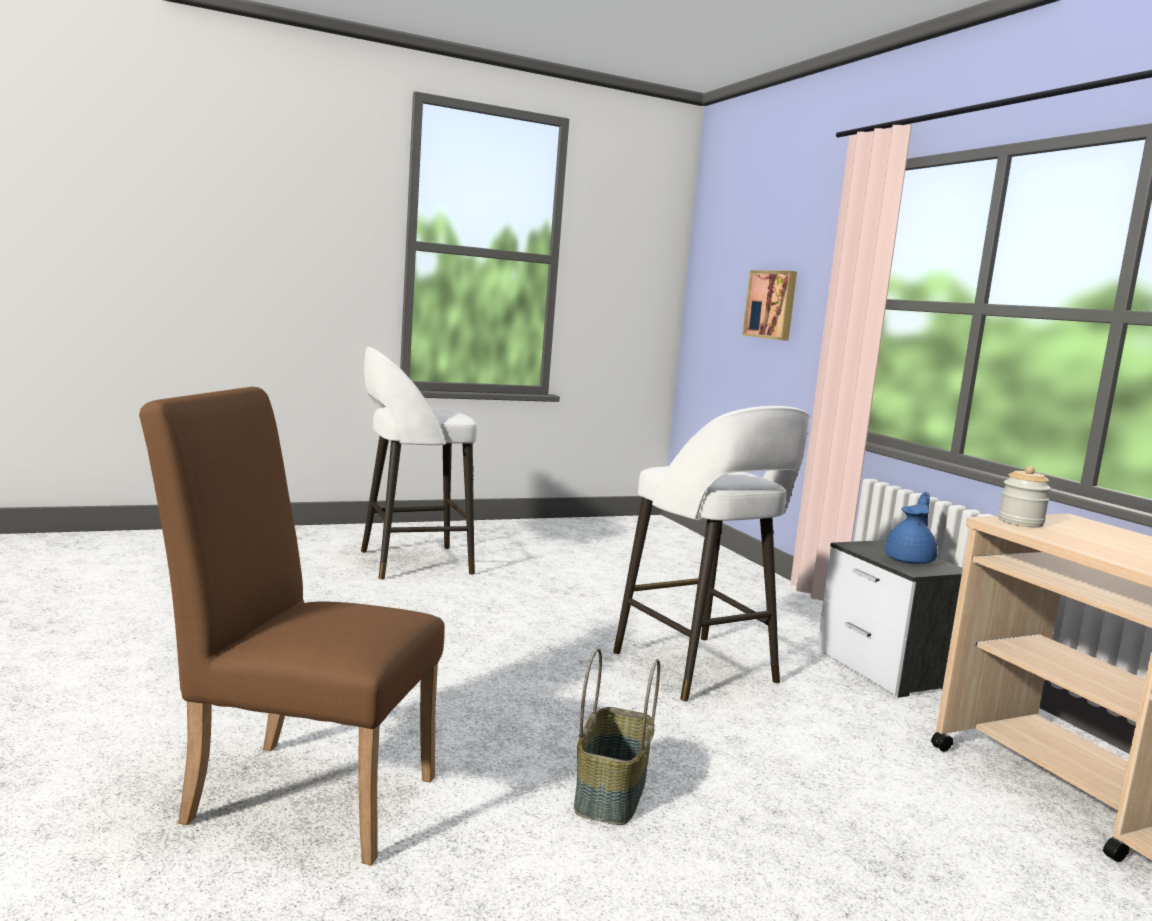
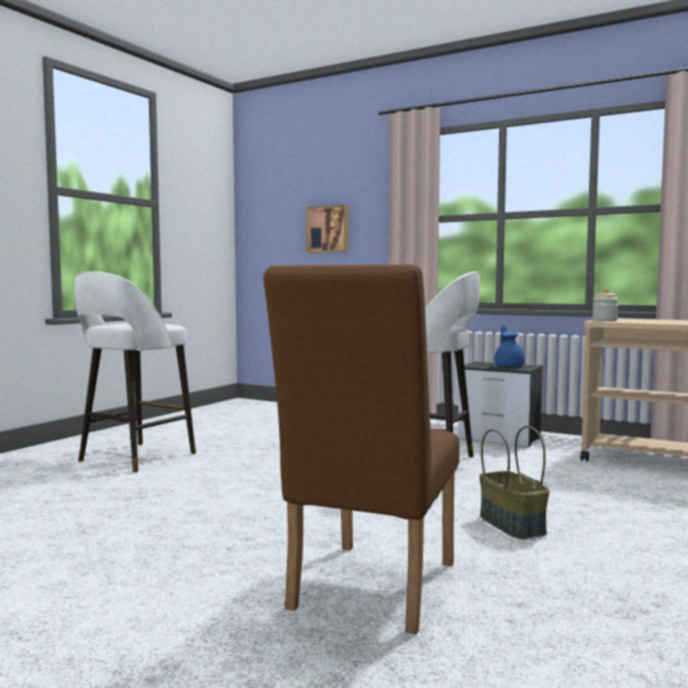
camera: 35 degrees left, 5 degrees down
(297, 793) = (368, 591): brown chair -> brown chair turned 45 degrees counterclockwise

